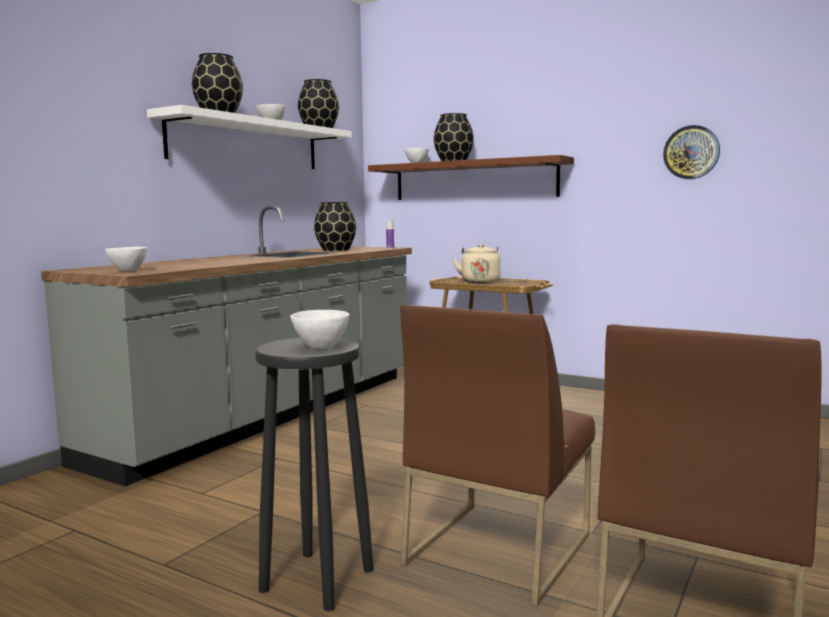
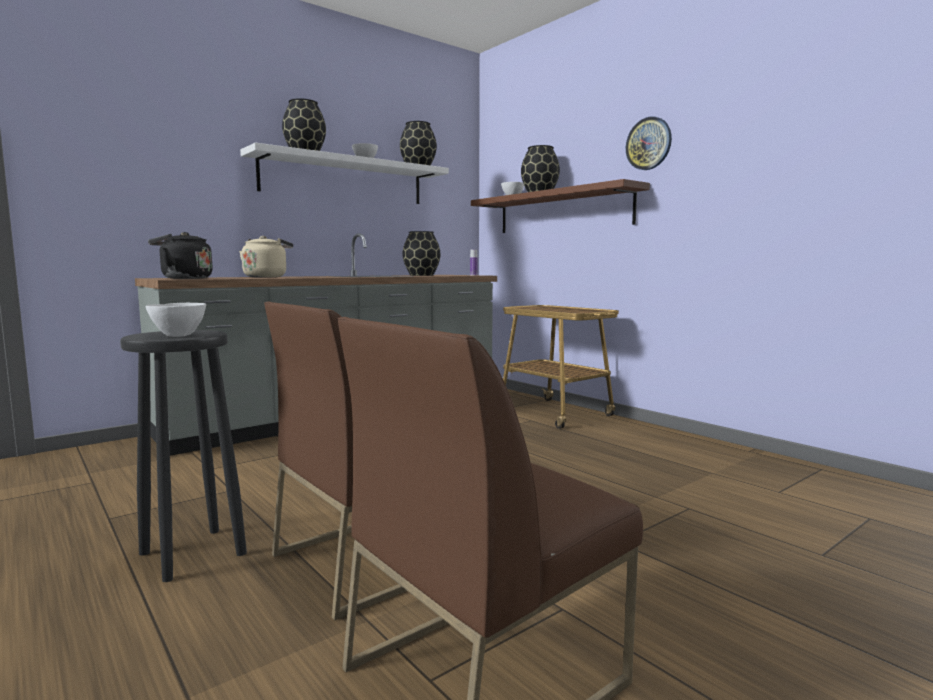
camera: 20 degrees right, 0 degrees up
(128, 270) = (183, 278): white bowl -> black kettle
(479, 281) = (550, 309): beige kettle -> beige kettle (266, 277)
(691, 152) = (767, 169): wall clock -> wall clock (649, 143)

